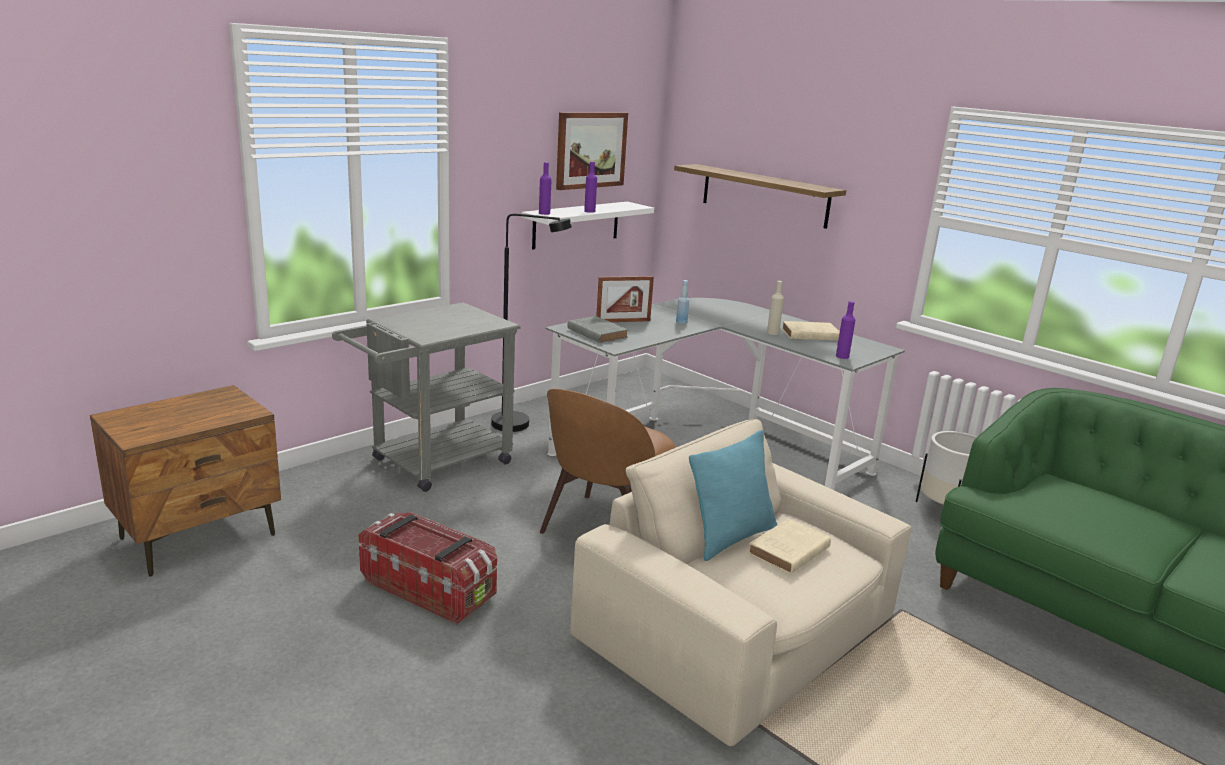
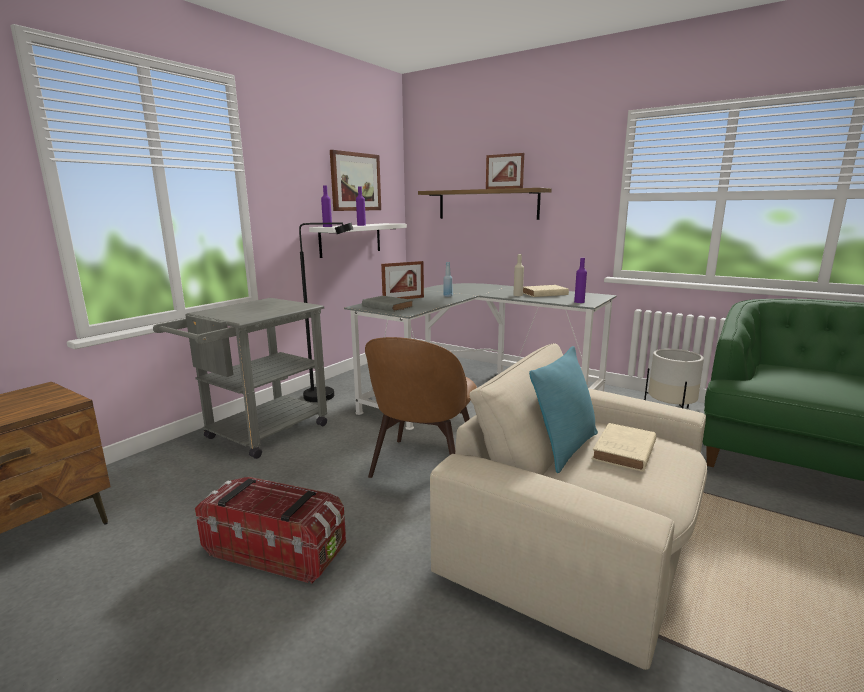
camera: 10 degrees left, 5 degrees down
(783, 181) = (503, 188): none -> picture frame

